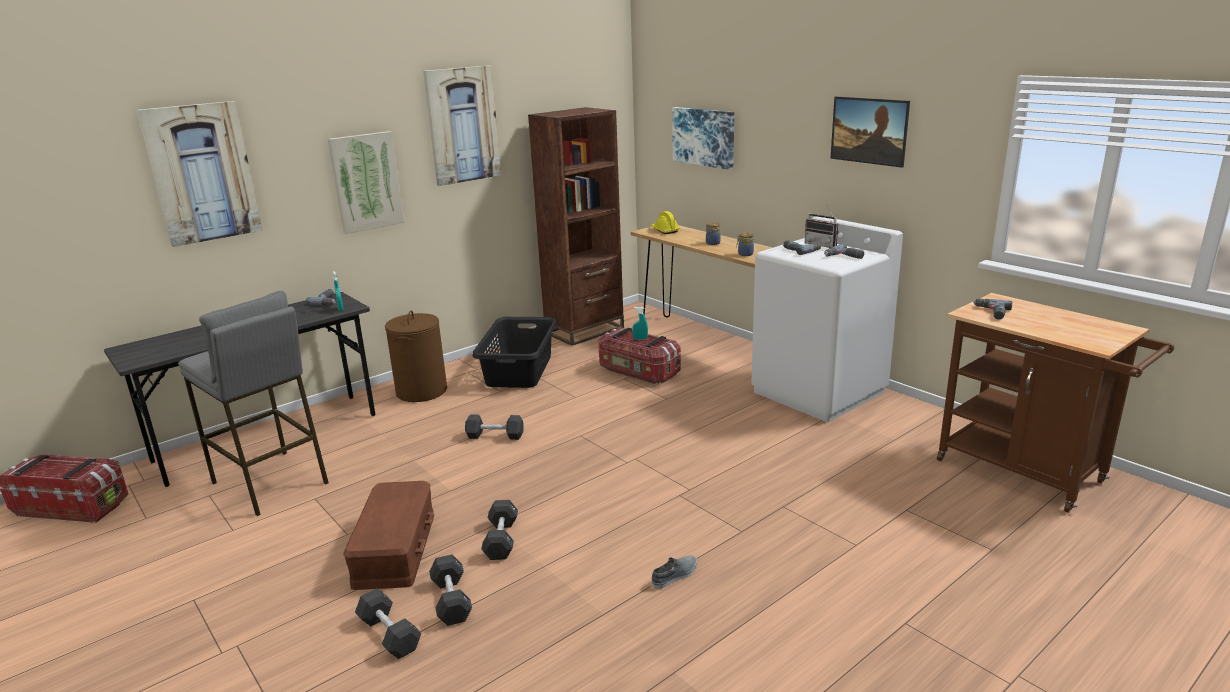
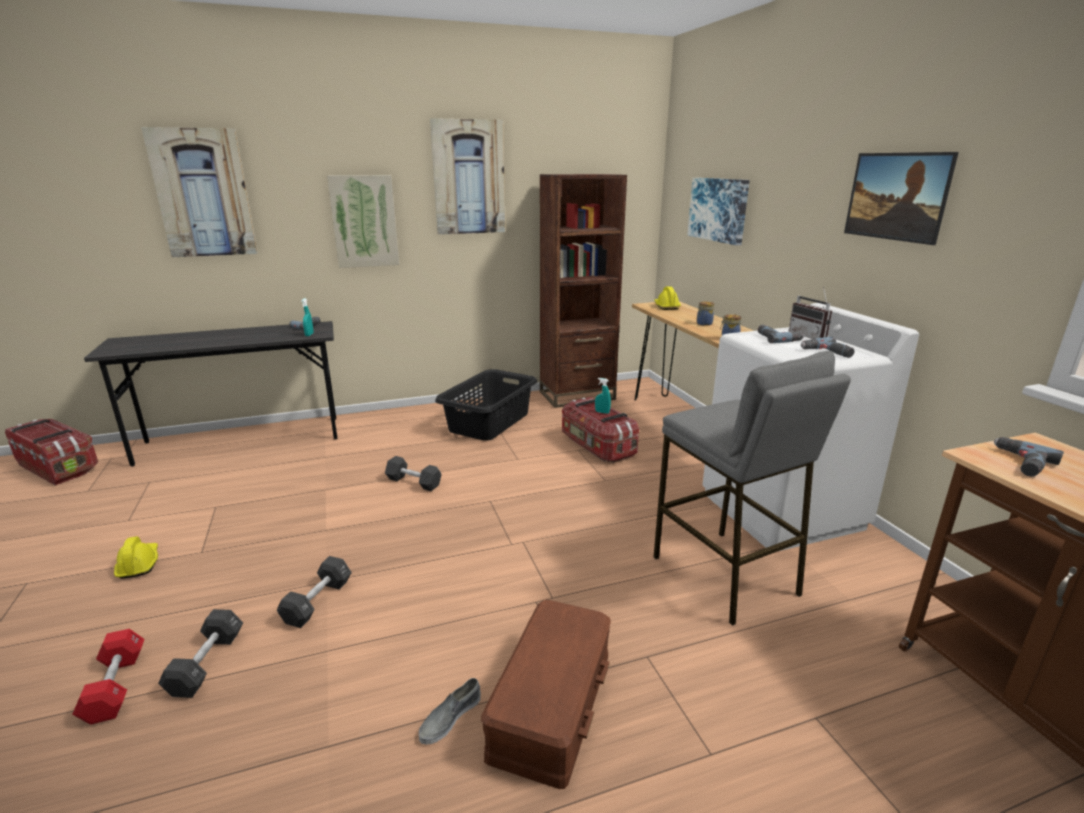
camera: 20 degrees right, 0 degrees up
(270, 483) = (201, 482): grey stool -> grey stool (725, 575)
(295, 558) = (139, 564): none -> yellow hard hat
(389, 634) = (115, 686): black dumbbell -> red dumbbell
(396, 549) = (222, 581): brown storage box -> brown storage box (553, 703)
(421, 391) = (393, 424): brown laundry basket -> none
(675, 575) = (450, 717): grey shoe -> grey shoe turned 150 degrees clockwise

